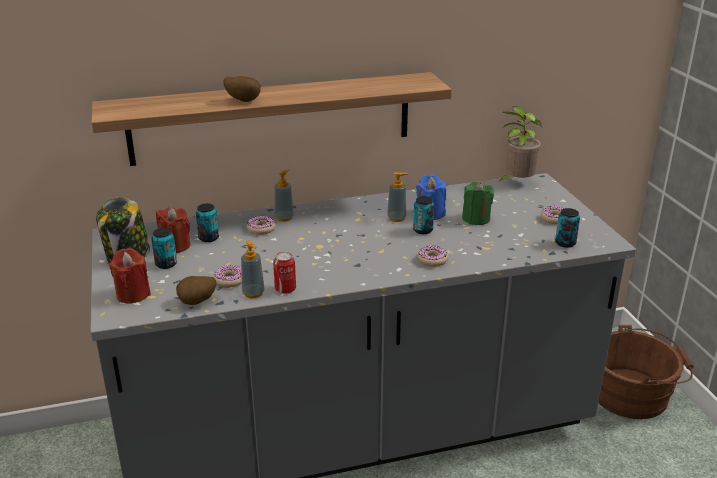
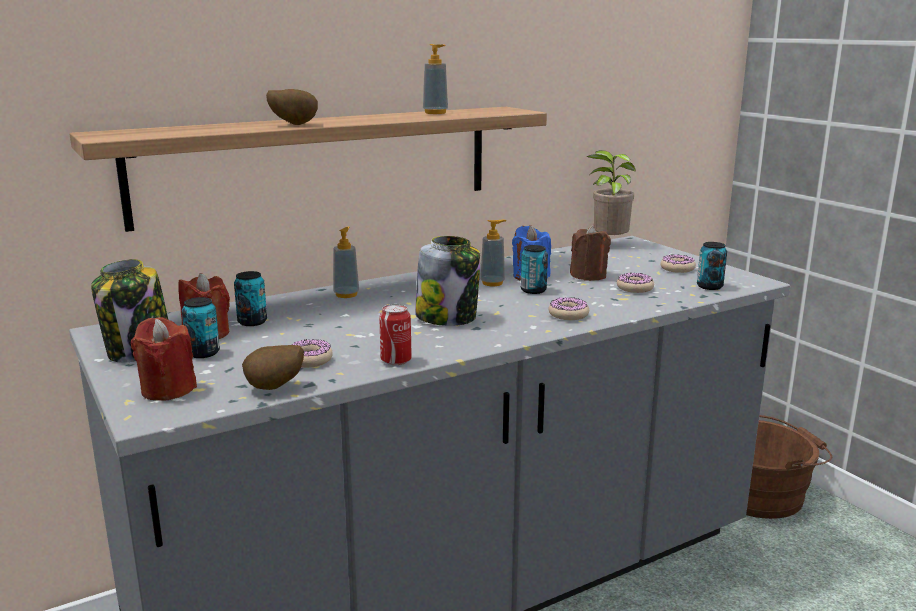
camera: 15 degrees left, 10 degrees down
(253, 293) = (353, 369): soap dispenser -> soap dispenser (435, 113)
(261, 229) = (322, 307): donut -> donut (635, 288)
(343, 251) = (447, 317): none -> jar
(476, 219) = (588, 276): green candle -> brown candle

